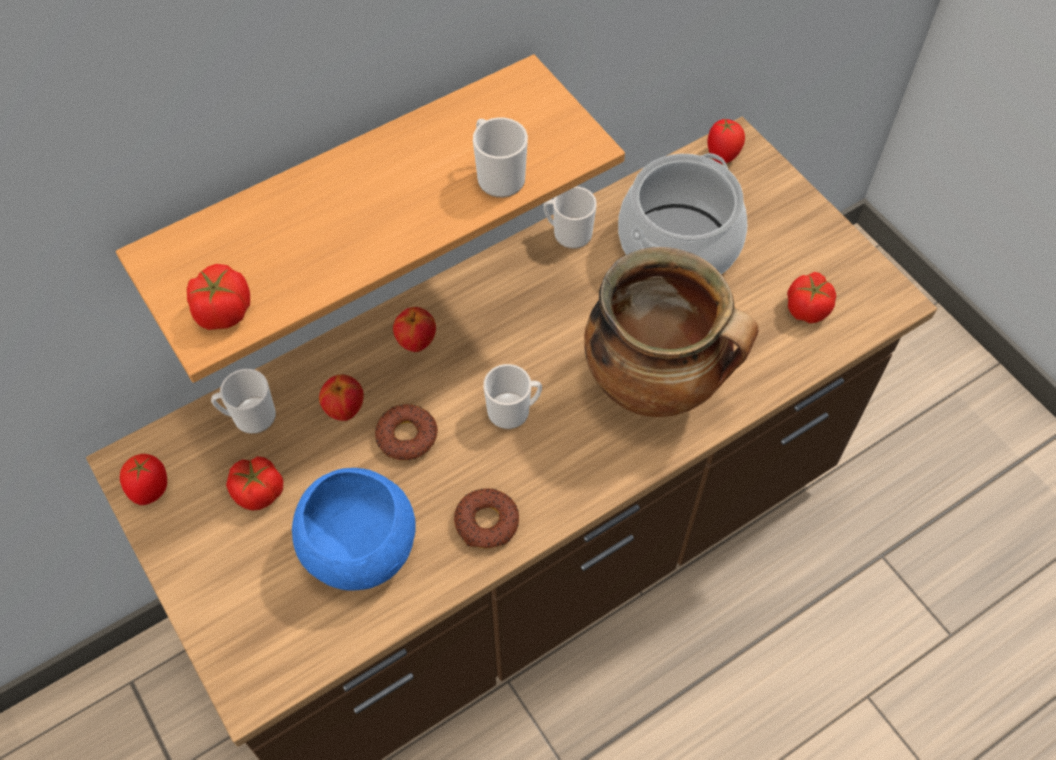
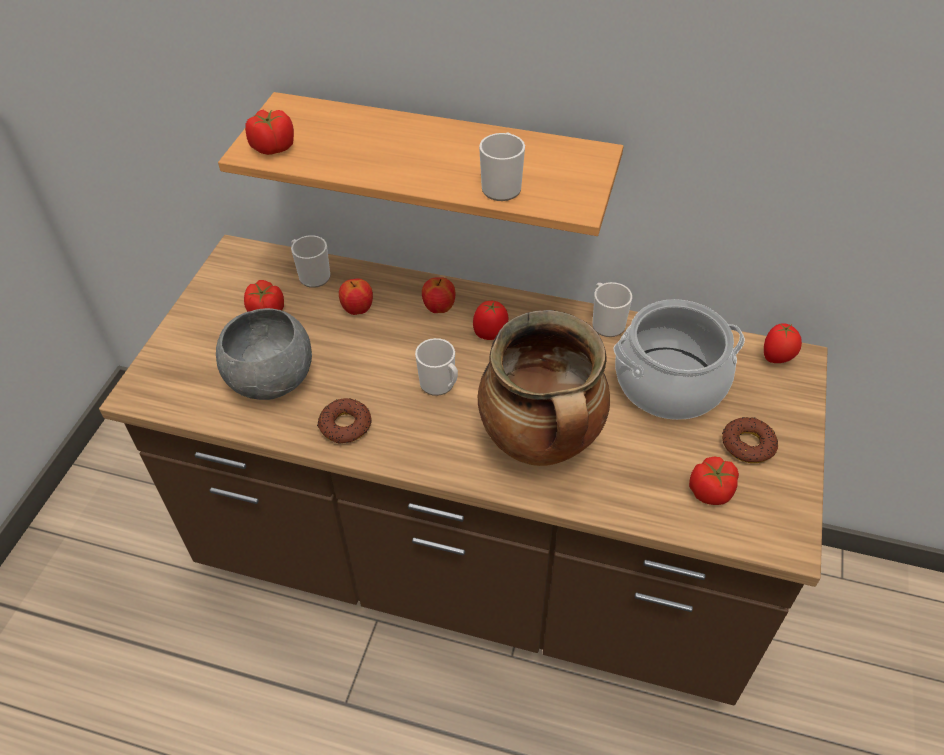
camera: 50 degrees right, 10 degrees down
(151, 490) = (227, 270): tomato -> tomato (490, 334)
(360, 546) = (272, 378): blue bowl -> grey bowl
(407, 436) = (368, 348): donut -> donut (748, 444)

